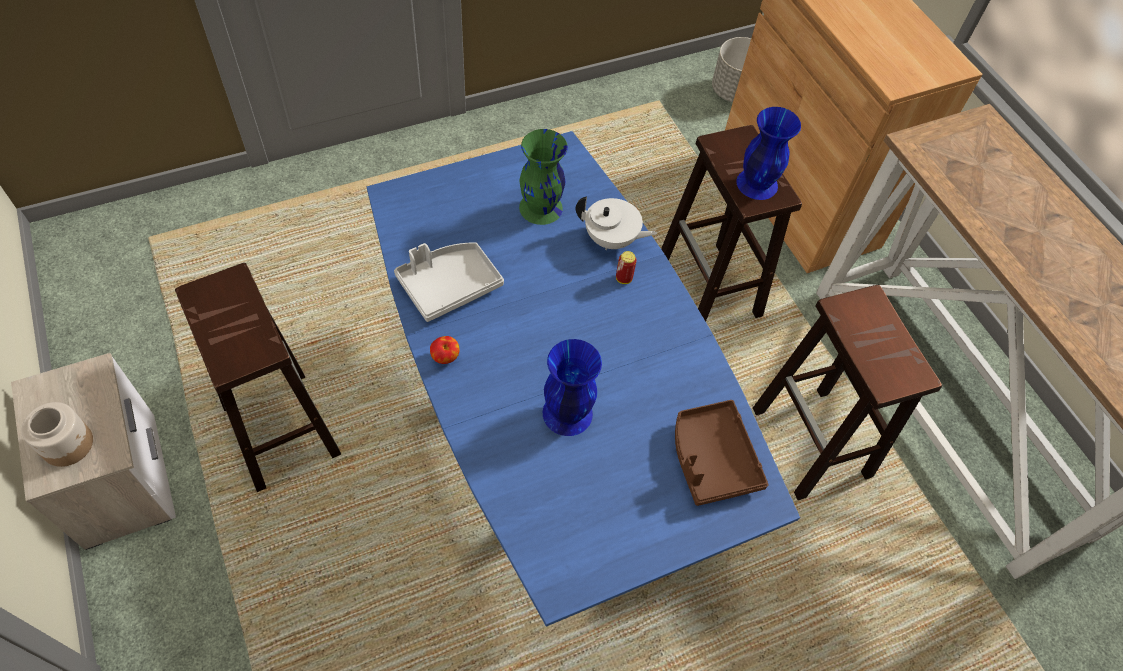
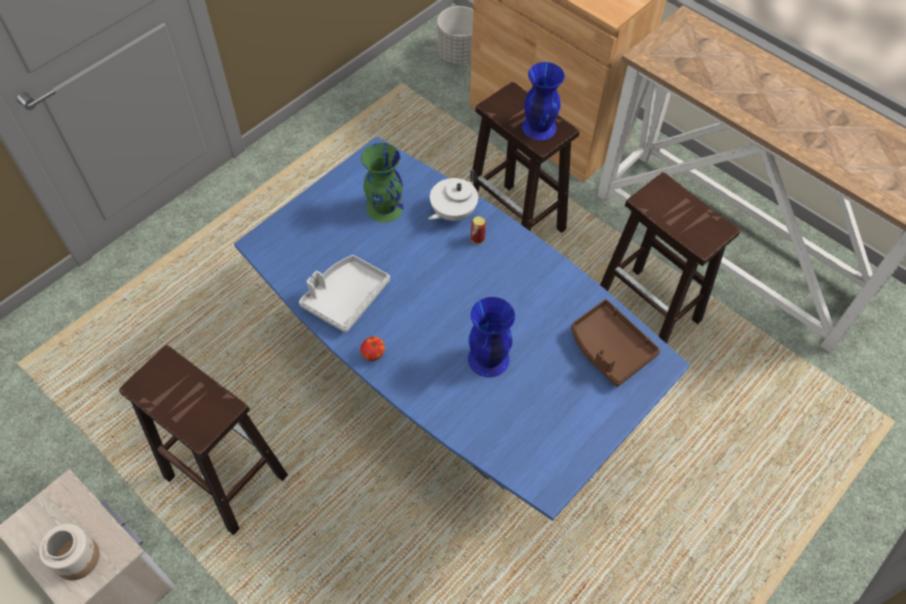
camera: 20 degrees left, 0 degrees up
(611, 240) = (452, 212): white teapot -> white teapot turned 135 degrees clockwise

